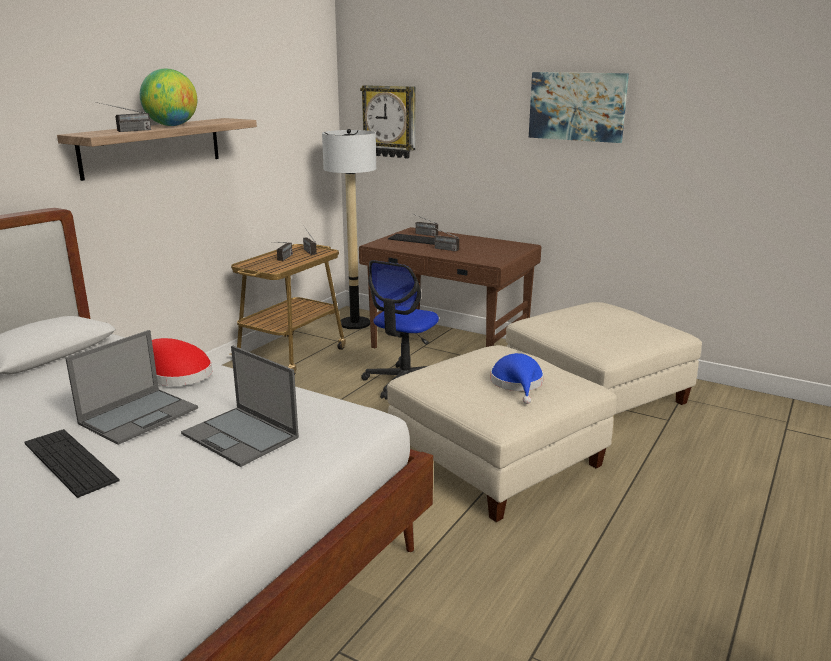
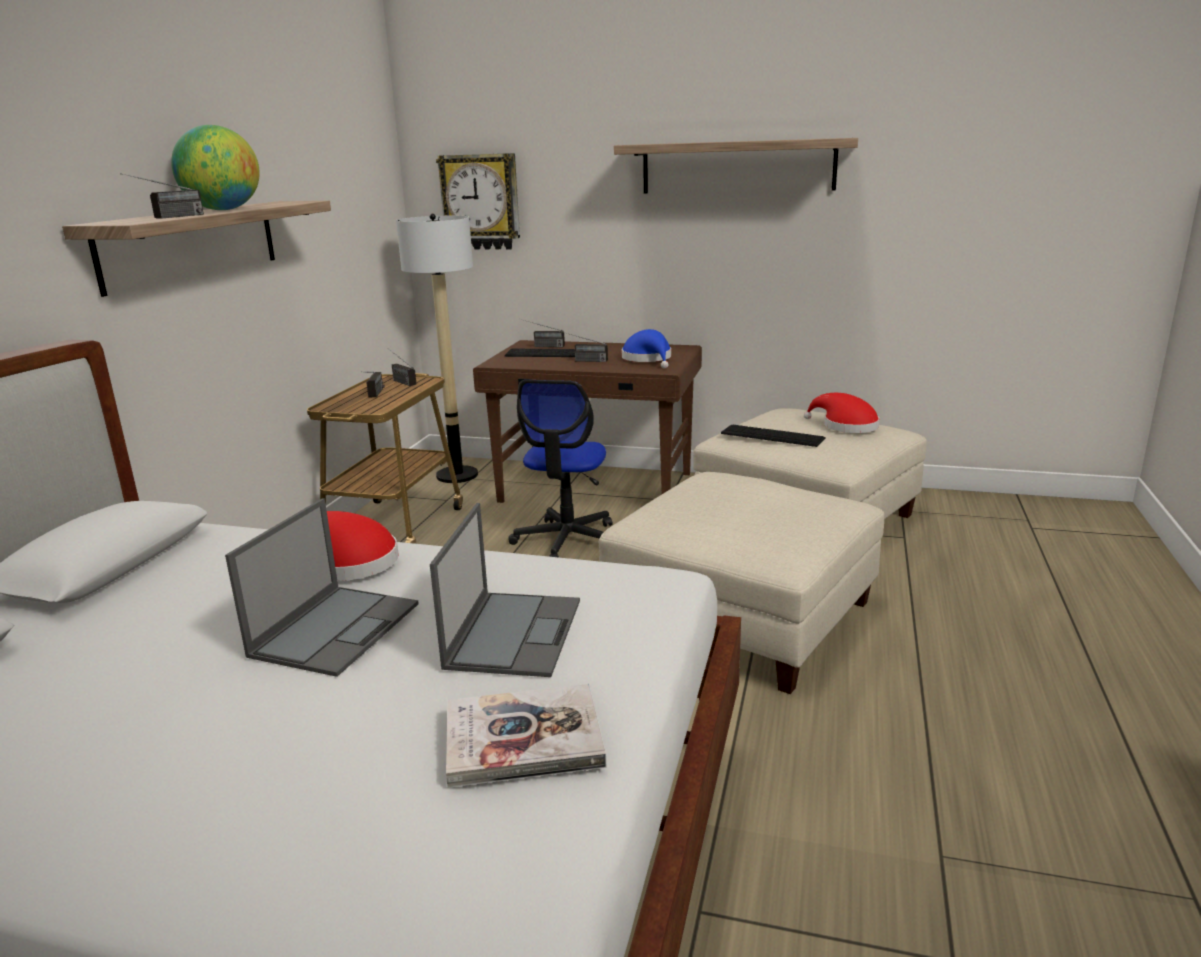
camera: 15 degrees left, 0 degrees up
(70, 461) = (280, 715): keyboard -> keyboard (772, 436)
(191, 501) = (523, 738): none -> book
(241, 436) = (514, 632): laptop -> laptop turned 105 degrees counterclockwise
(518, 384) = (773, 513): blue hat -> blue hat (648, 359)
(577, 106) = (737, 166): picture -> shelf
(633, 323) = (845, 426): none -> red hat

